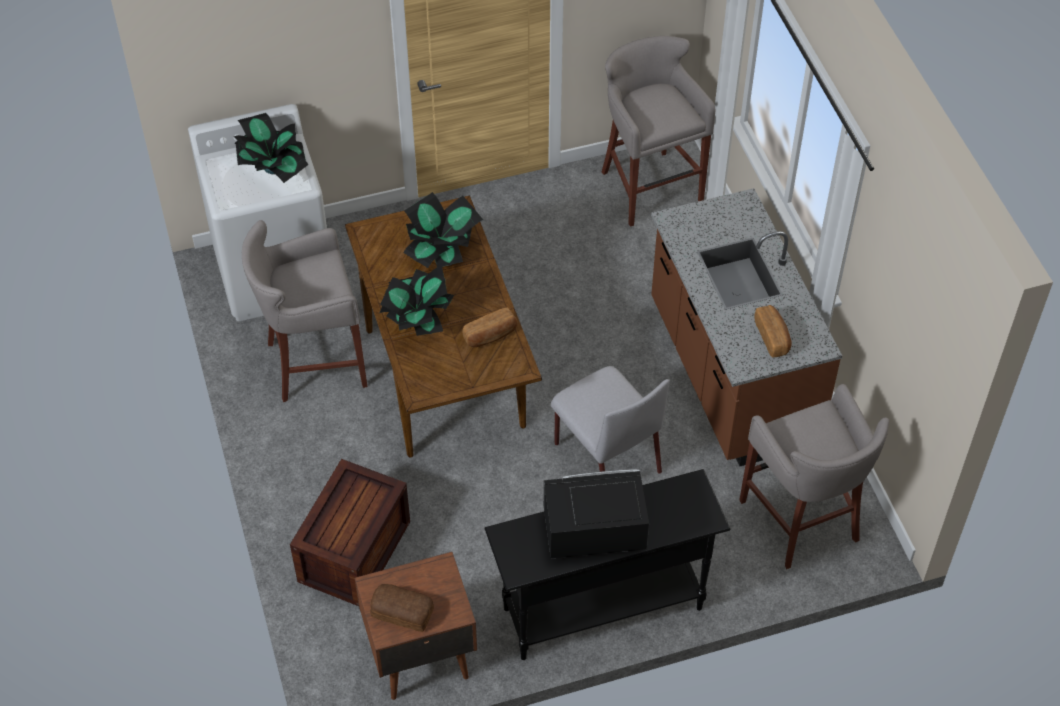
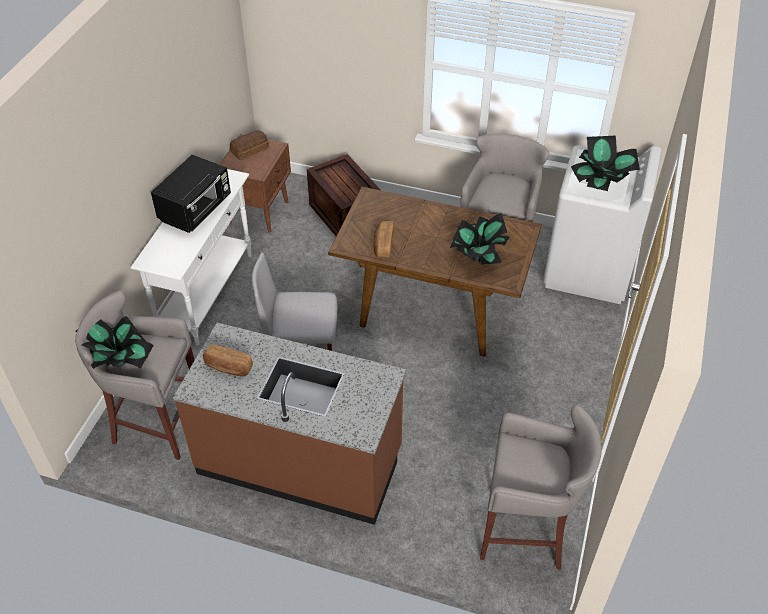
camera: 125 degrees right, 5 degrees down
(417, 320) = (427, 219): potted plant -> potted plant (119, 361)
(601, 608) = (207, 293): black console table -> white console table

